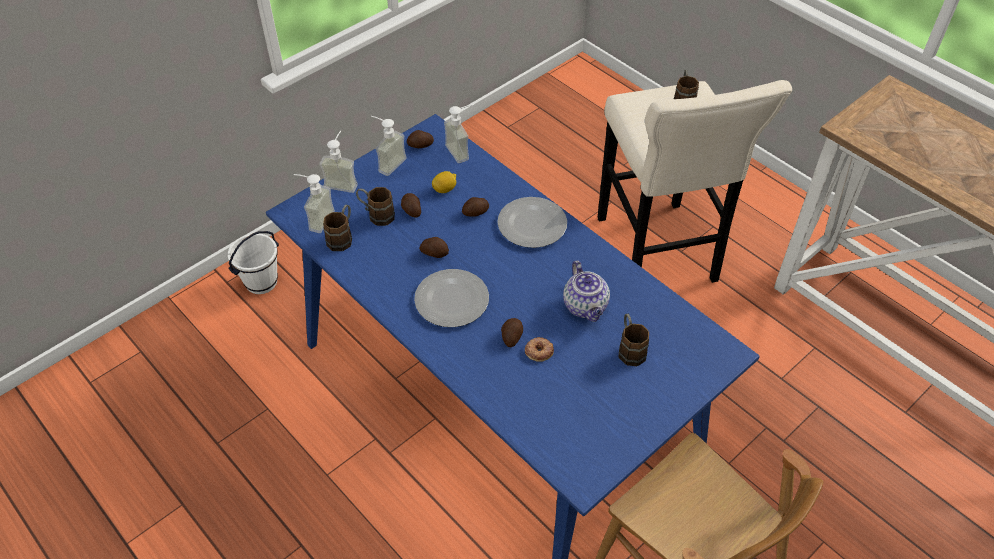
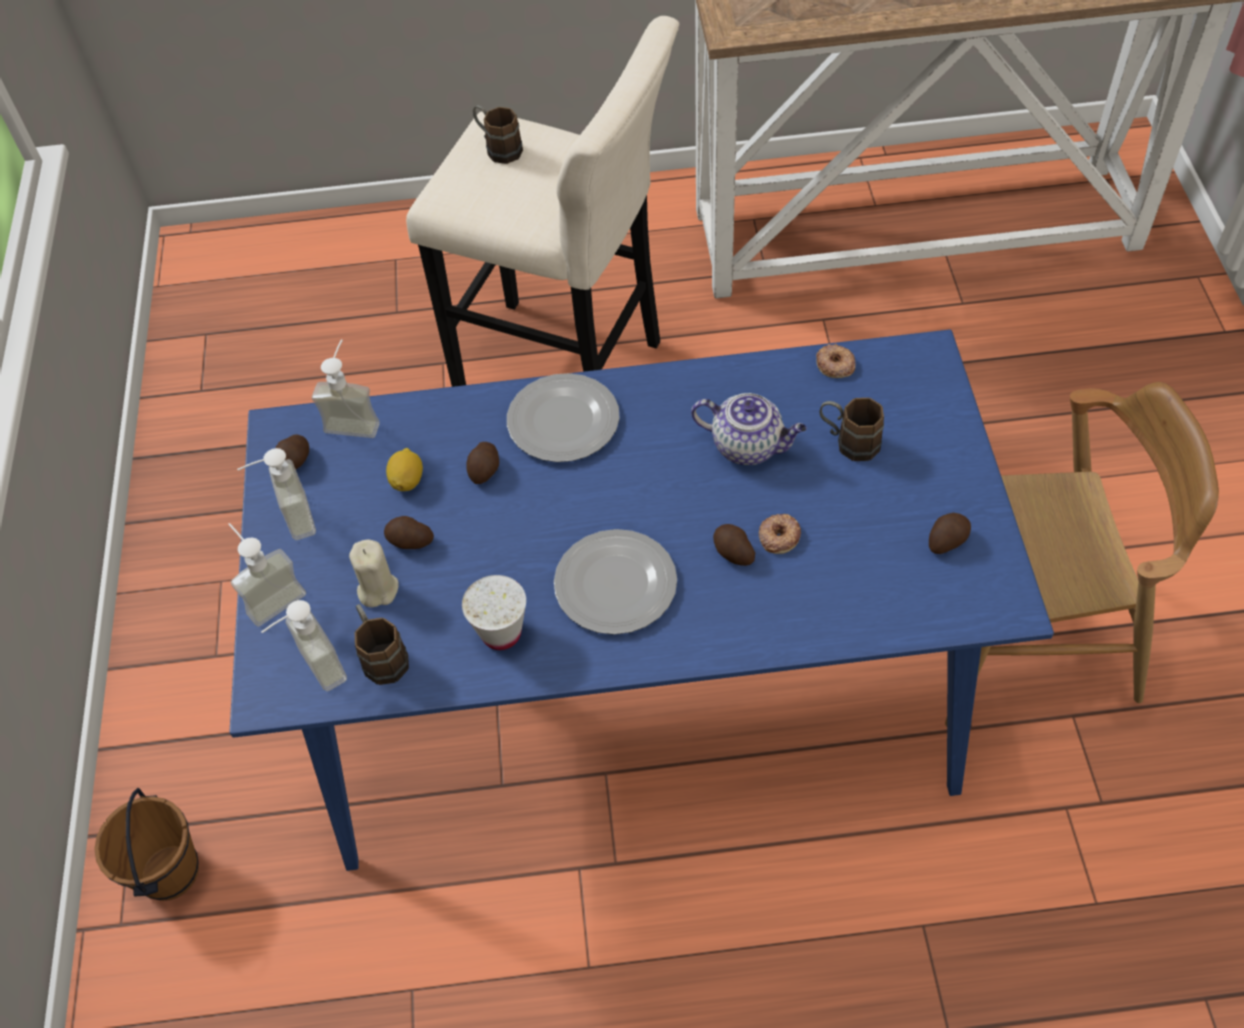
camera: 50 degrees left, 5 degrees up
(261, 282) = (168, 872): white bucket -> brown bucket
(376, 215) = (377, 589): brown mug -> beige candle
(388, 273) = (501, 633): none -> white cup
(434, 252) = (513, 557): potato -> potato (946, 540)
(678, 315) = (835, 365): none -> donut

